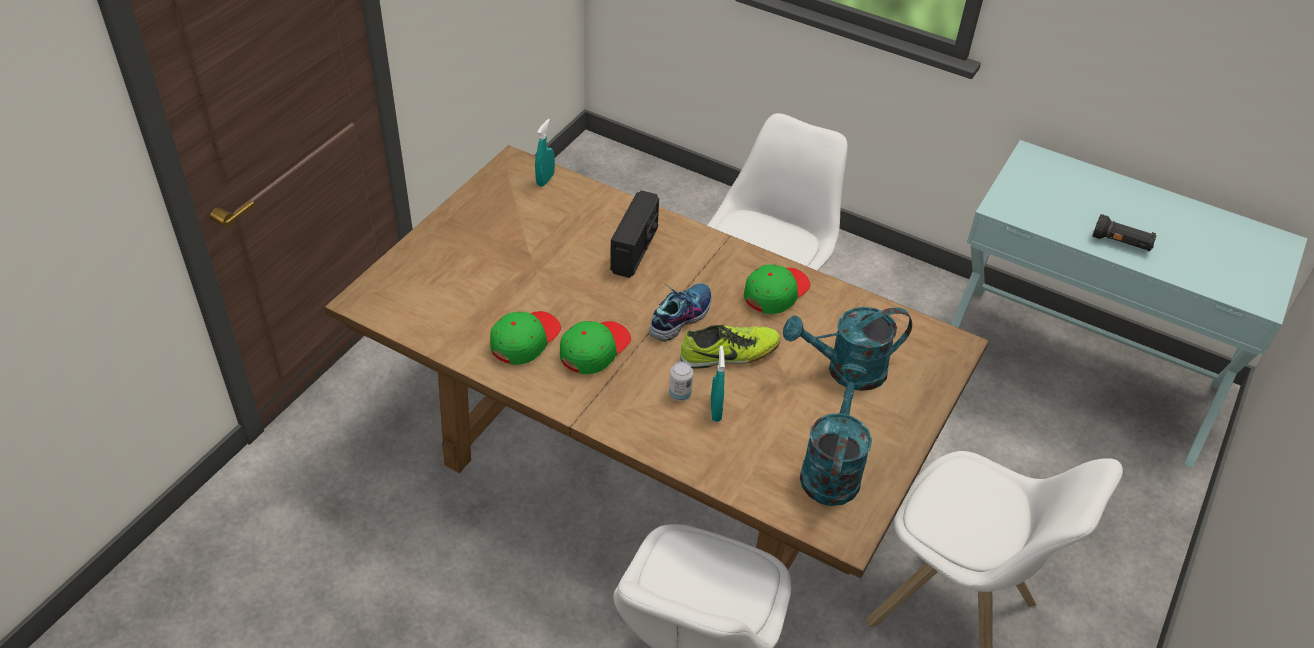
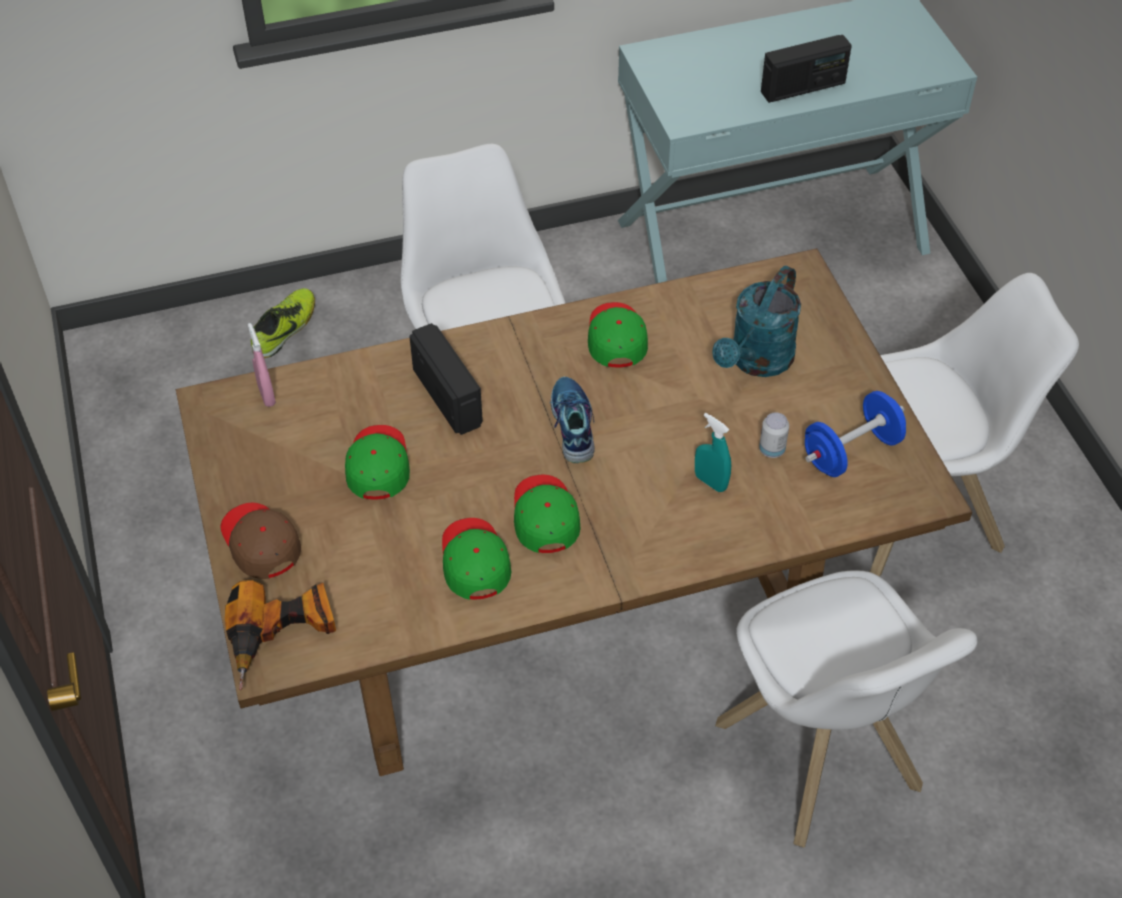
camera: 45 degrees left, 5 degrees up
(386, 294) = (282, 635): none -> power drill
(439, 245) = (260, 543): none -> brown cap
(545, 180) = (267, 395): turquoise spray bottle -> pink spray bottle
(548, 254) = (378, 465): none -> green cap
(680, 394) = (665, 493): can -> can (771, 450)
(729, 354) = (655, 424): shoe -> shoe (285, 329)
(831, 468) = (851, 452): turquoise watering can -> blue dumbbell
(1121, 243) = (803, 88): black flashlight -> radio

